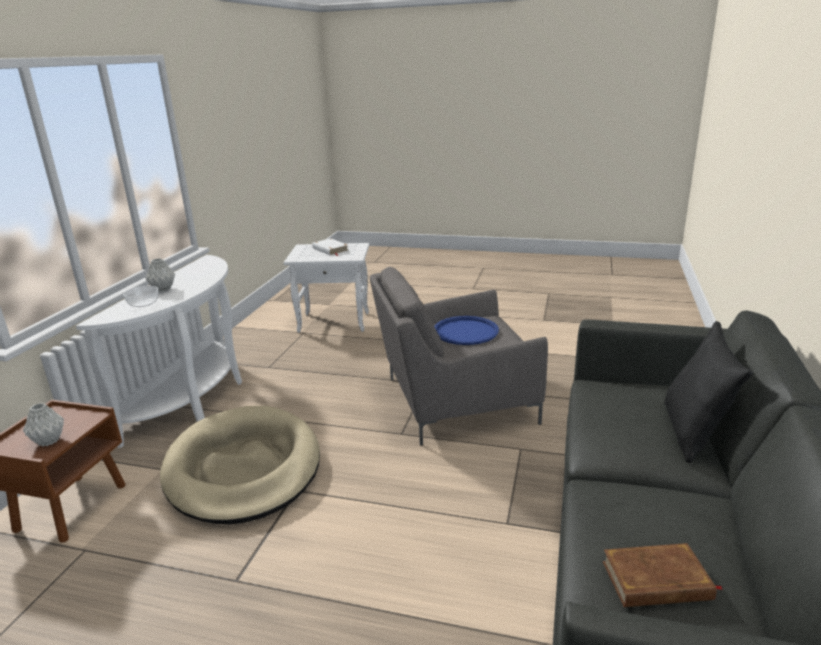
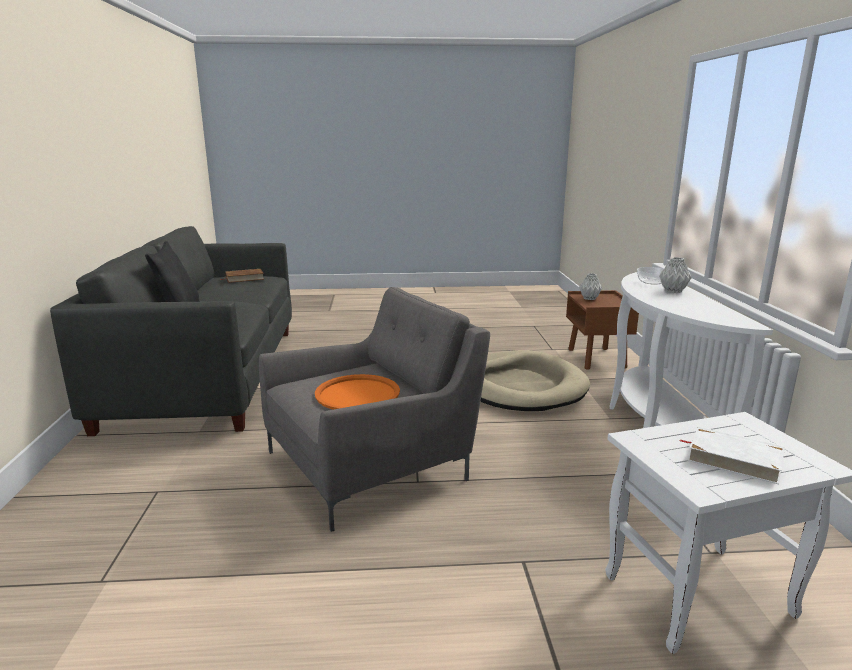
camera: 160 degrees right, 5 degrees down
(465, 331) = (357, 394): blue tray -> orange tray

